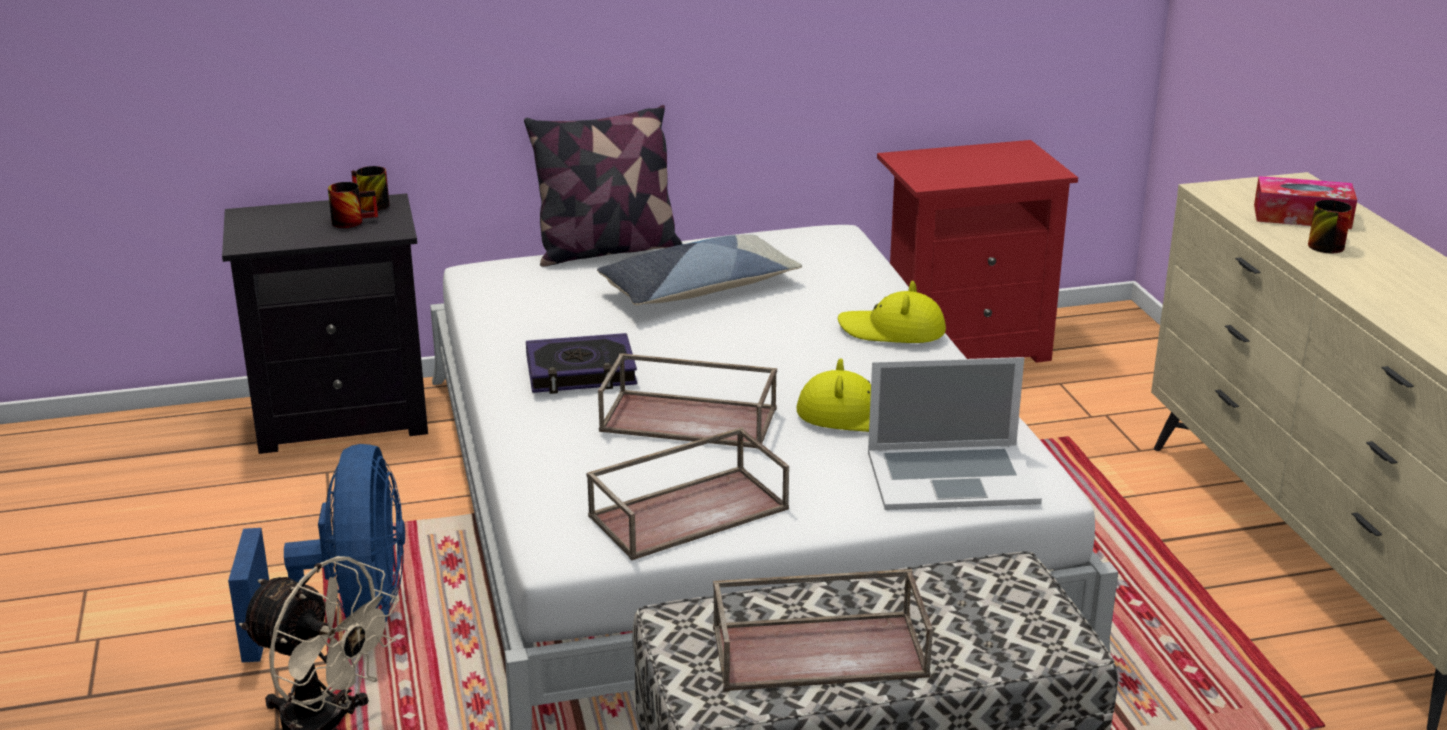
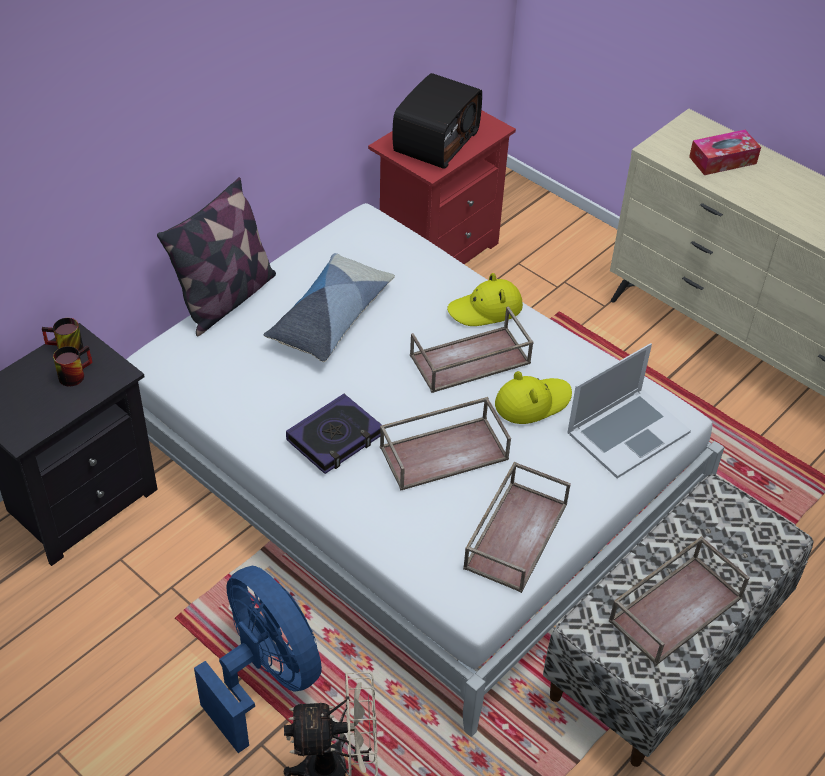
camera: 35 degrees left, 20 degrees up
(817, 361) = (469, 360): none -> brown tray
(961, 165) = (435, 141): none -> radio
(1323, 243) = (754, 185): mug -> none

